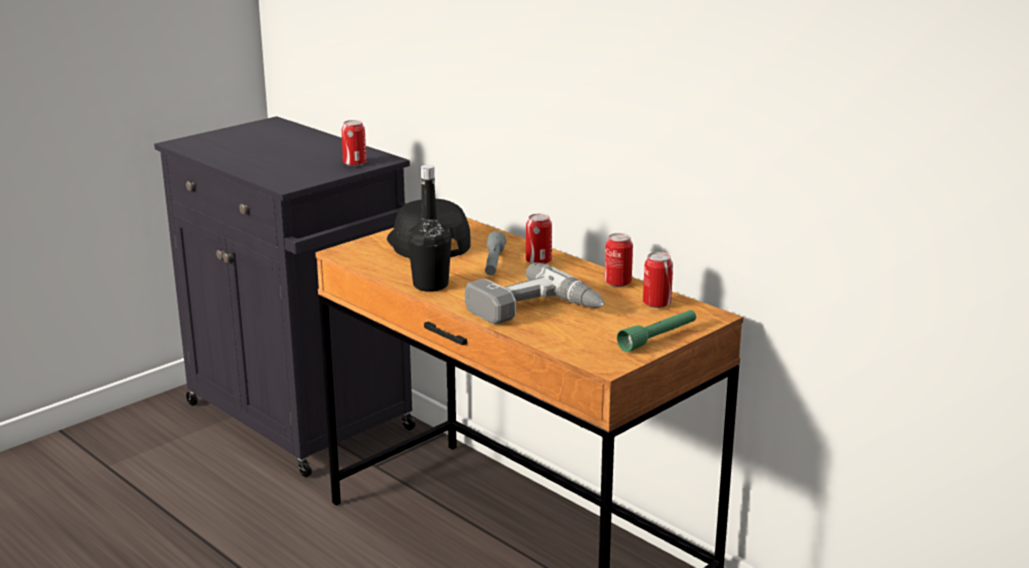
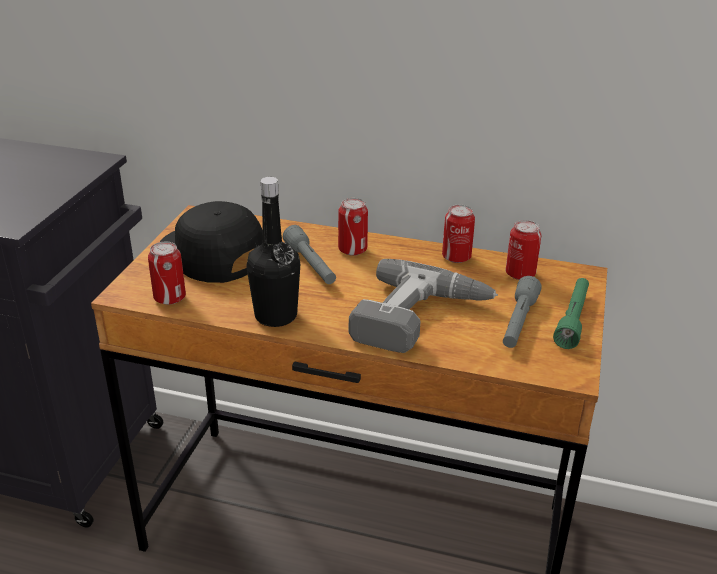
camera: 30 degrees left, 10 degrees up
(355, 163) = (67, 173): can -> can (170, 298)
(610, 329) = (518, 322): none -> grey flashlight

